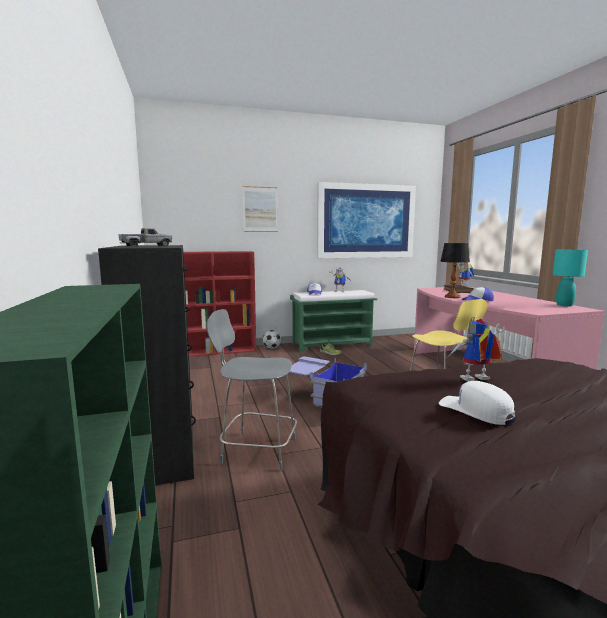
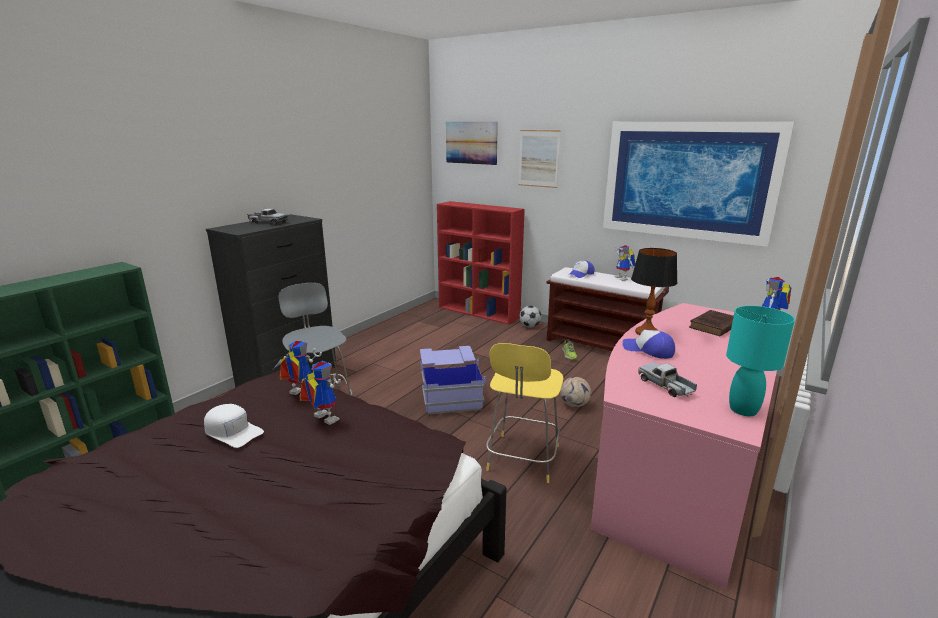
camera: 50 degrees right, 10 degrees up
(191, 196) = (471, 142): none -> picture
(332, 344) = (601, 345): green bench -> brown bench
(393, 372) = (575, 405): none -> football
(413, 380) = (298, 395): none -> toy robot
(476, 411) = (233, 431): white cap -> white cap turned 105 degrees clockwise
(528, 306) = (666, 386): none -> toy truck

